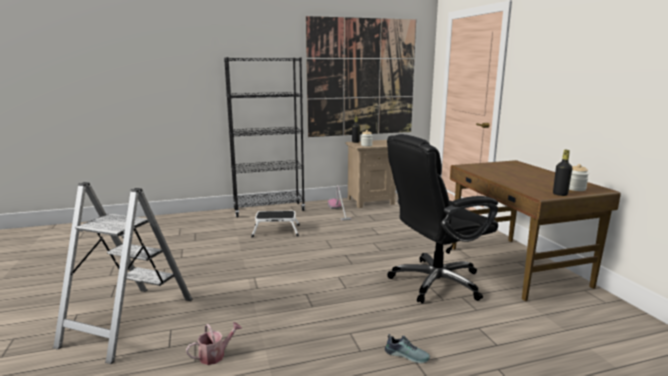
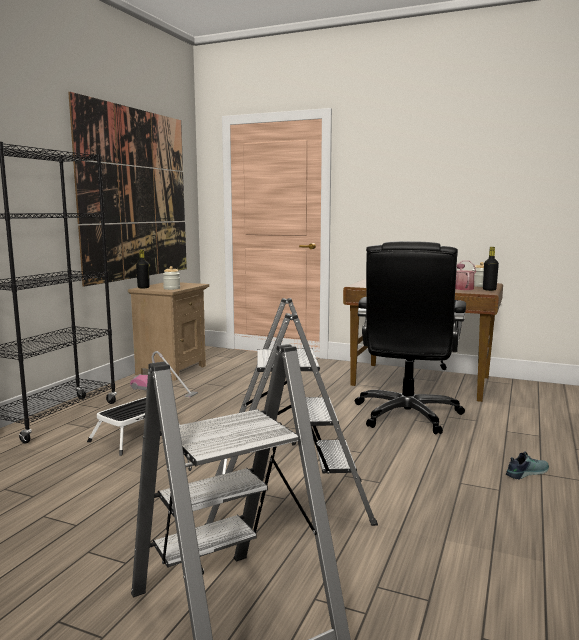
camera: 50 degrees left, 5 degrees down
(215, 355) = (428, 579): watering can -> watering can (463, 288)
(254, 289) = (286, 501): none -> grey step ladder

